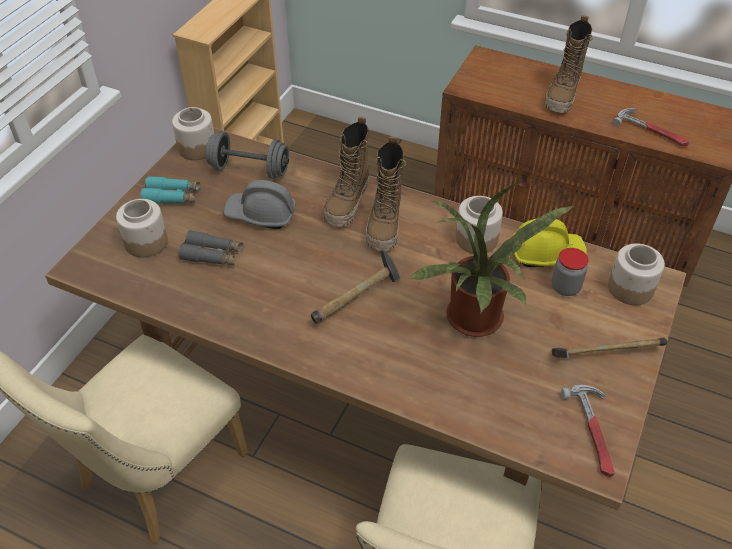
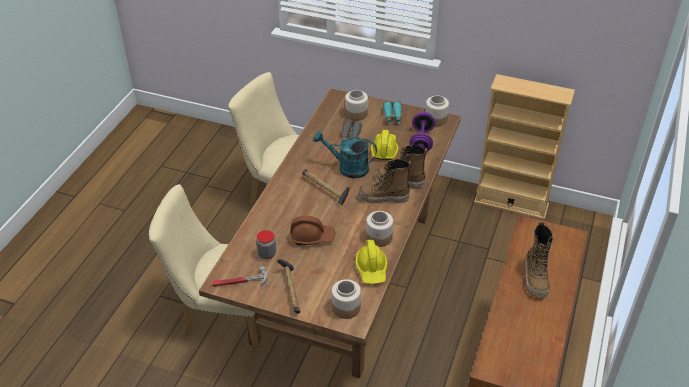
camera: 85 degrees right, 5 degrees down
(249, 170) = (421, 141): grey dumbbell -> purple dumbbell
(261, 214) = (384, 150): grey hard hat -> yellow hard hat
(300, 264) = (348, 168): none -> turquoise watering can
(476, 323) = (312, 237): potted plant -> brown hard hat
(562, 96) = (535, 279): boot -> boot turned 105 degrees counterclockwise
(565, 287) = (343, 276): jar -> jar (267, 254)
(652, 131) = (506, 329): hammer -> none

